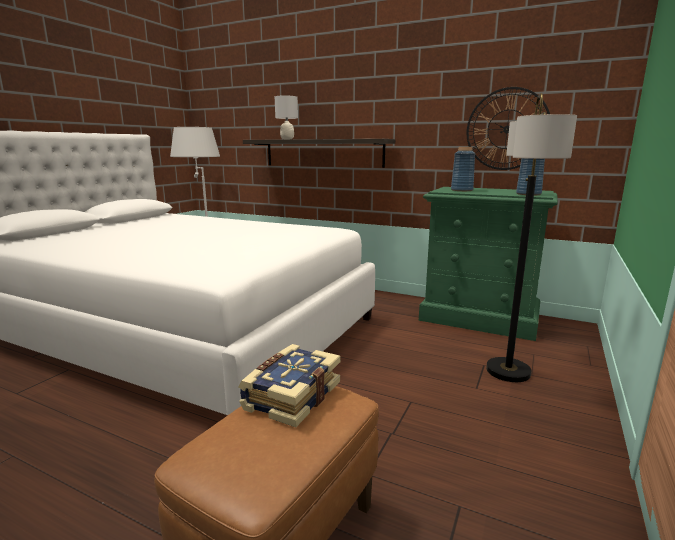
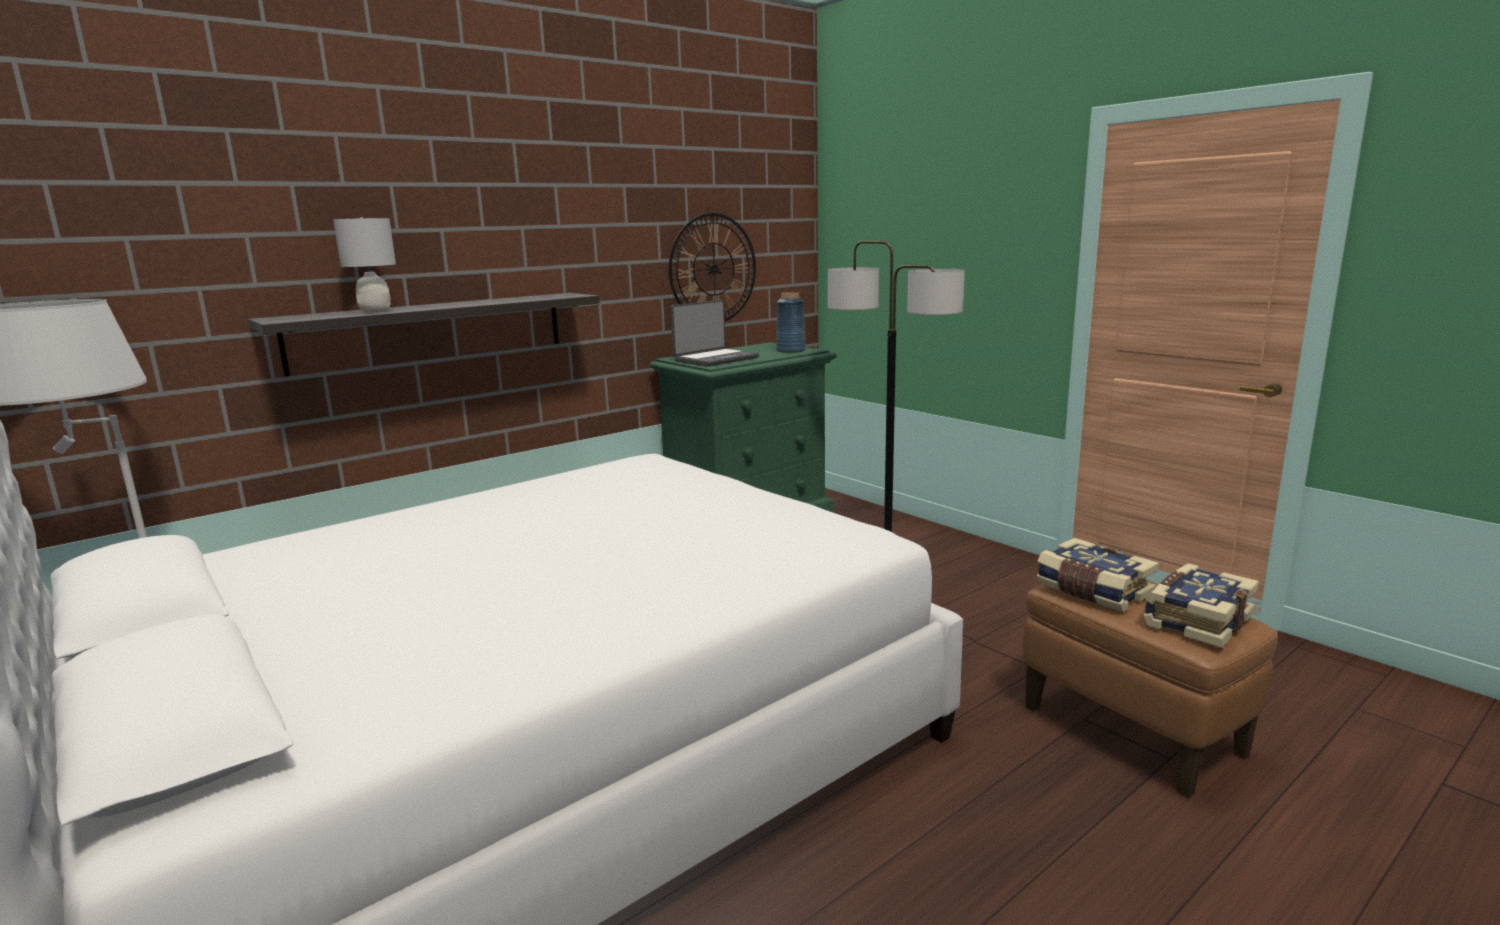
camera: 65 degrees left, 0 degrees up
(241, 455) = (1196, 620): none -> book
(462, 190) = (715, 359): blue vase -> laptop

